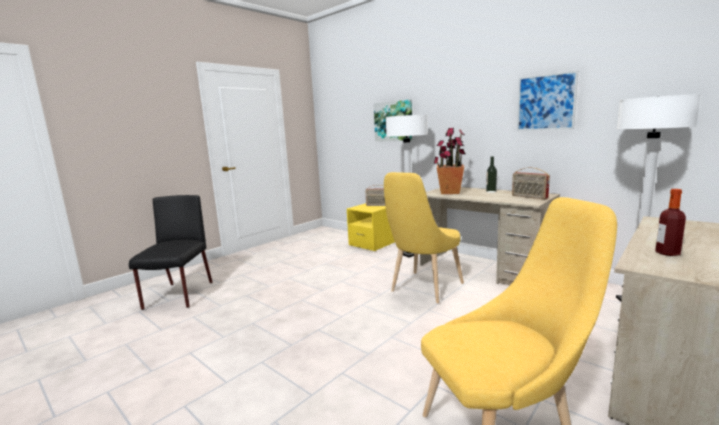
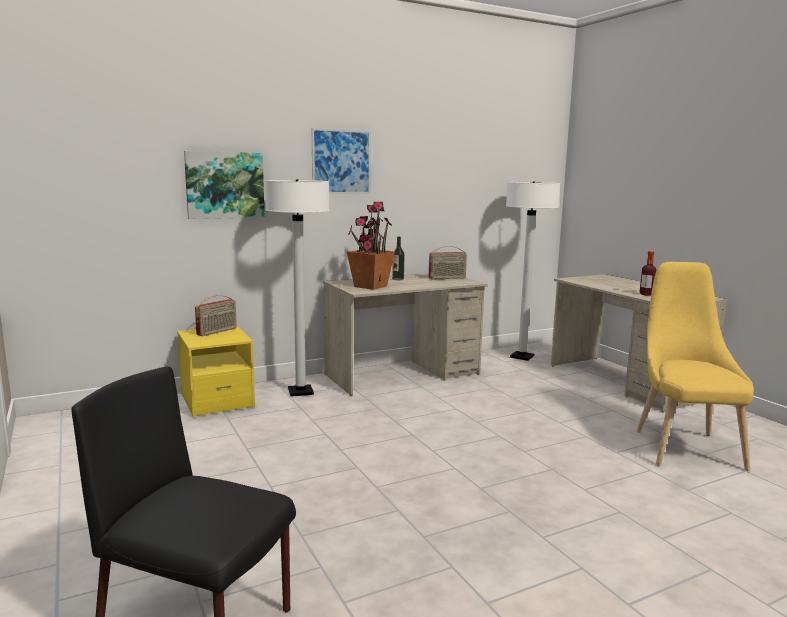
camera: 70 degrees left, 0 degrees up
(423, 289) = (422, 411): yellow chair -> none
(545, 102) = (431, 176): picture -> picture (341, 162)

